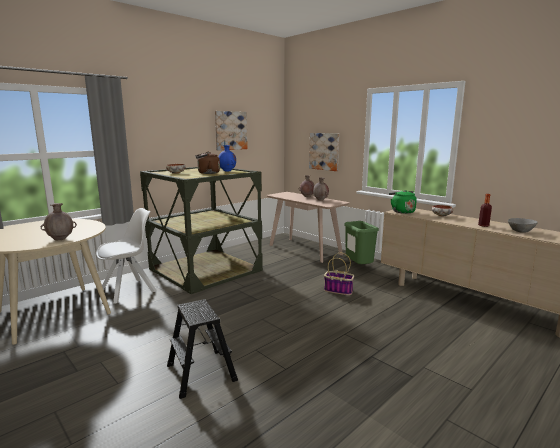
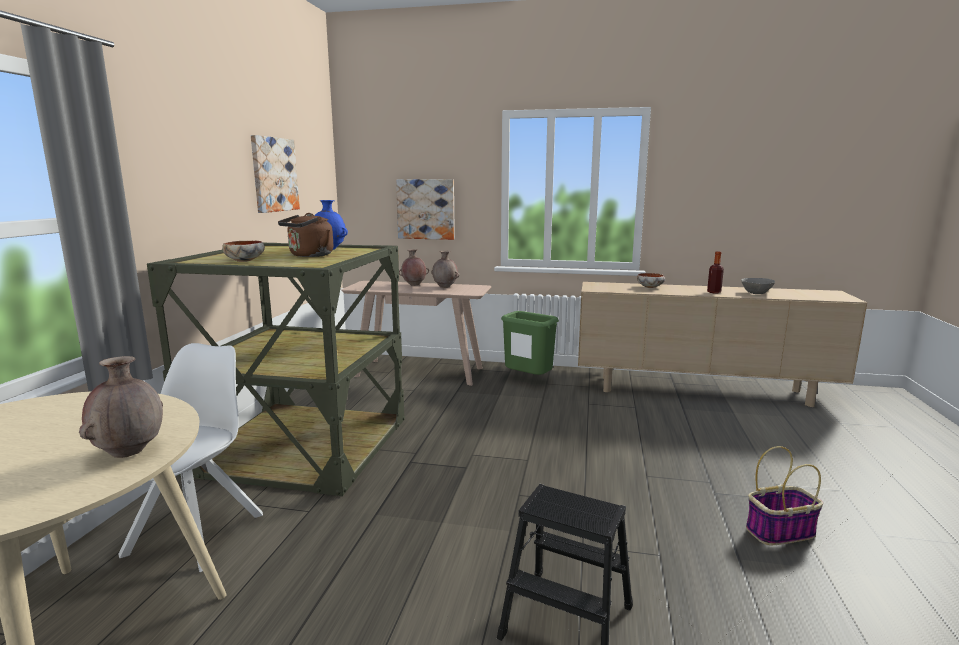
camera: 35 degrees left, 0 degrees up
(339, 290) = (552, 419): basket -> basket (780, 531)
(401, 211) = (599, 288): green kettle -> none

